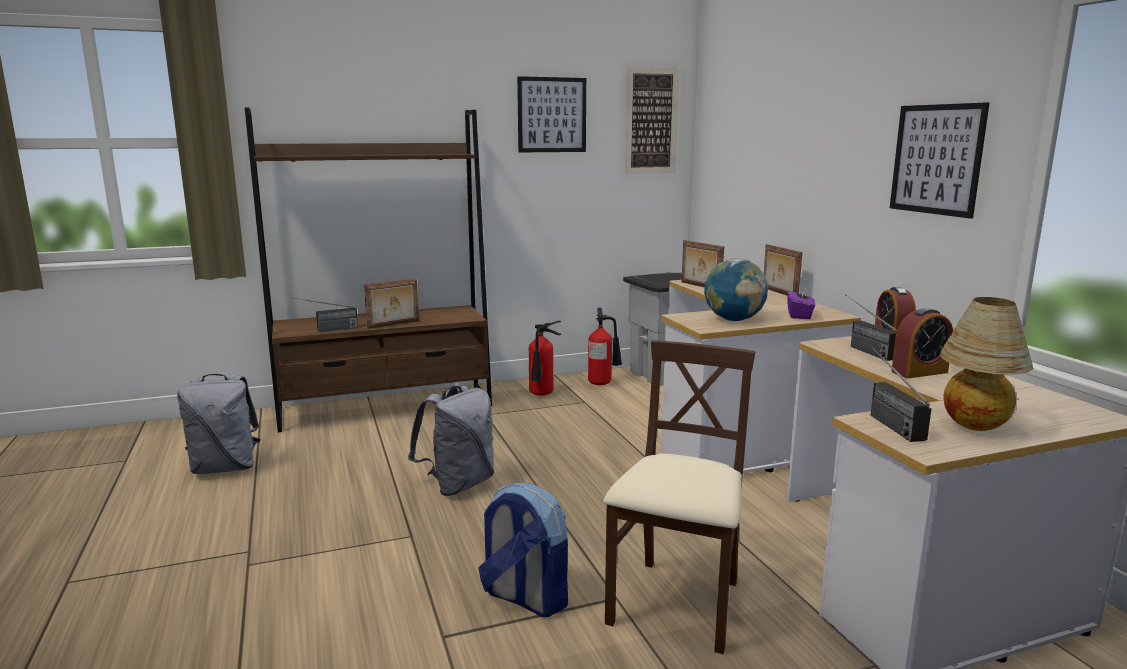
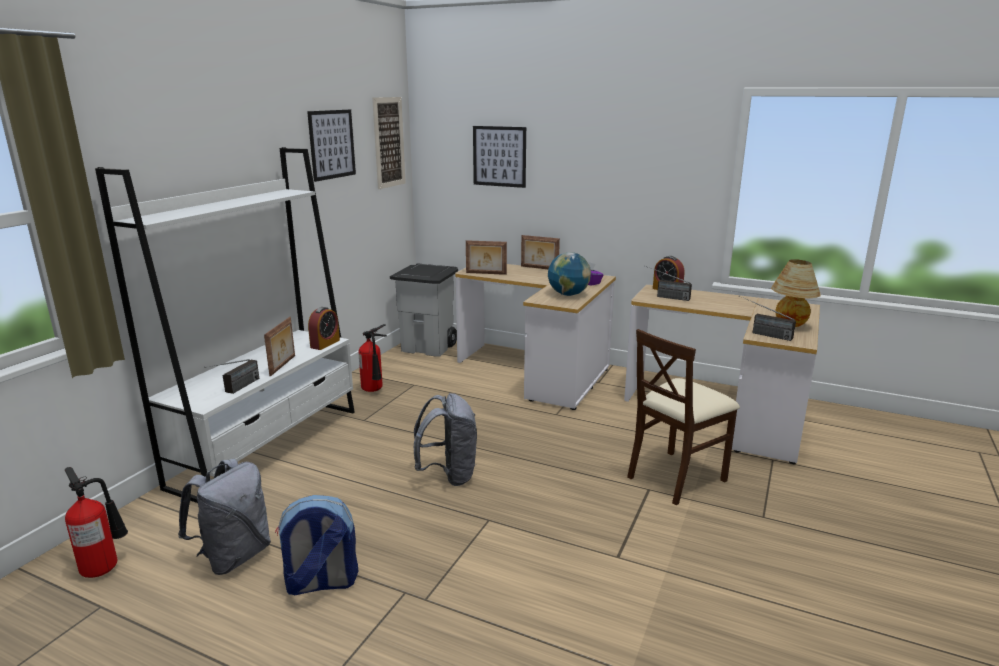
camera: 45 degrees left, 5 degrees up
(386, 407) = (268, 446): brown bookcase -> white bookcase
(524, 598) = (613, 514): backpack -> backpack (320, 583)
(603, 383) = (399, 366): fire extinguisher -> fire extinguisher (104, 567)
(677, 605) = (675, 477): beige chair -> beige chair turned 105 degrees counterclockwise
(919, 372) = (713, 303): alarm clock -> alarm clock (325, 344)
(936, 159) = (664, 175): picture -> picture (499, 156)

